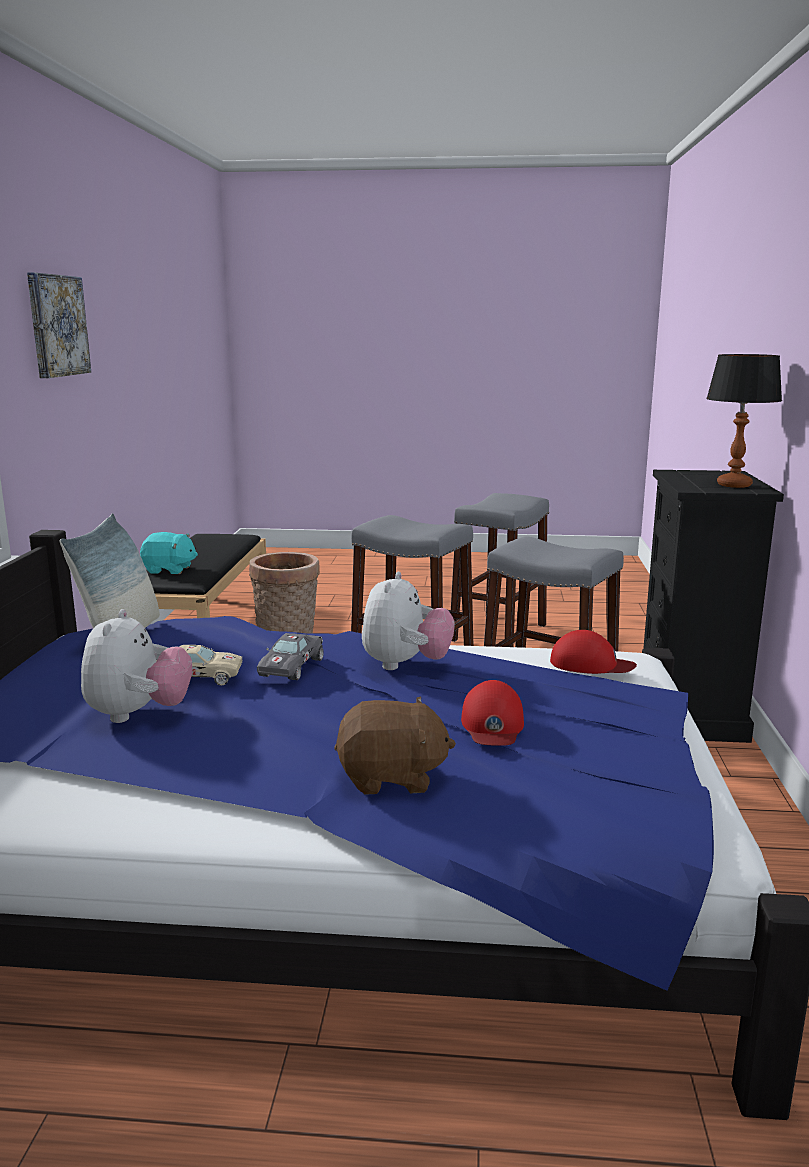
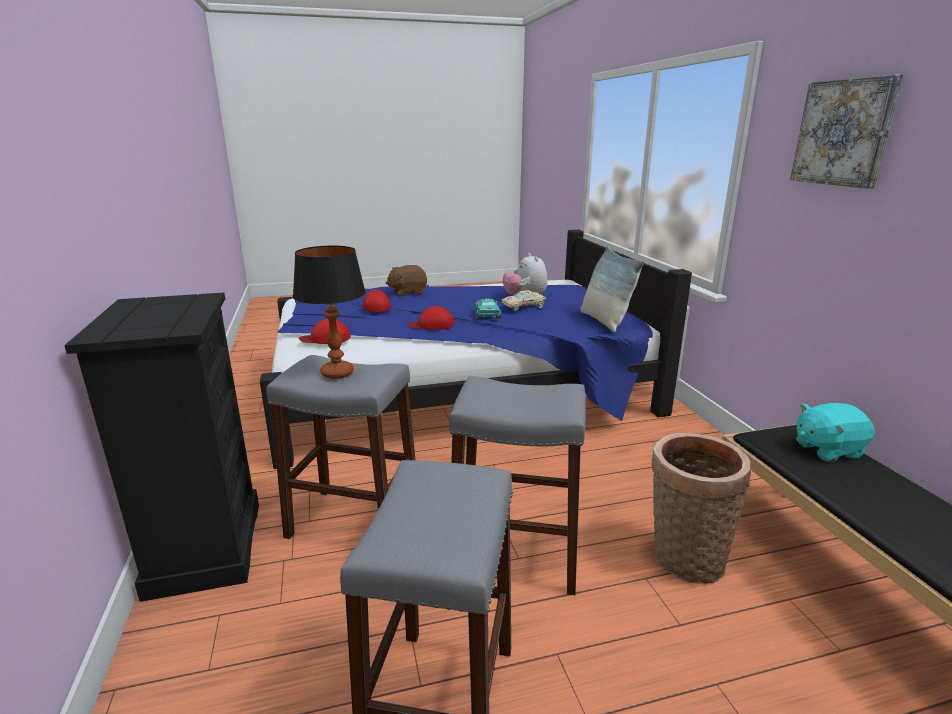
camera: 160 degrees right, 5 degrees up
(291, 666) = (487, 314): grey toy car -> turquoise toy car
(405, 665) = (431, 325): plush toy -> red cap
(733, 485) = (146, 307): table lamp -> table lamp (338, 373)

